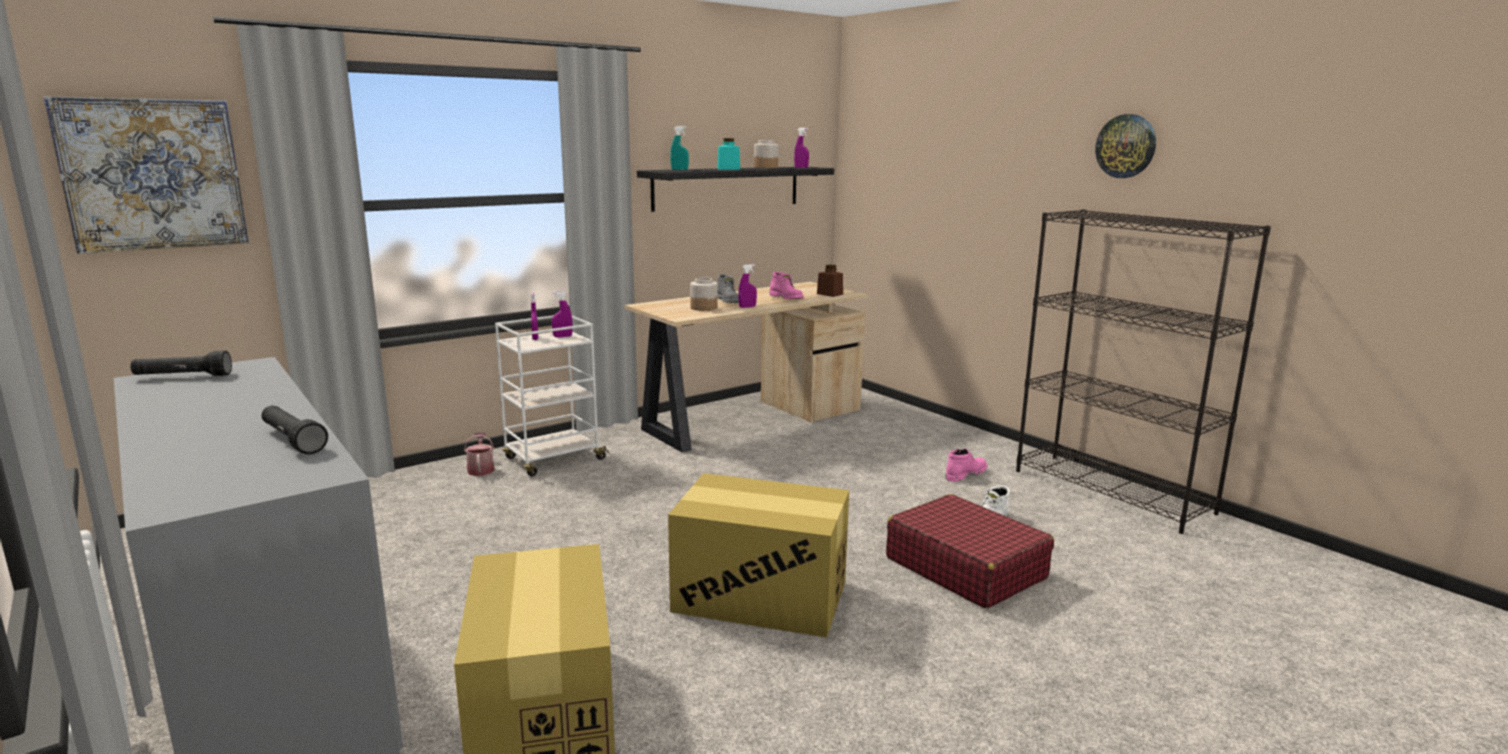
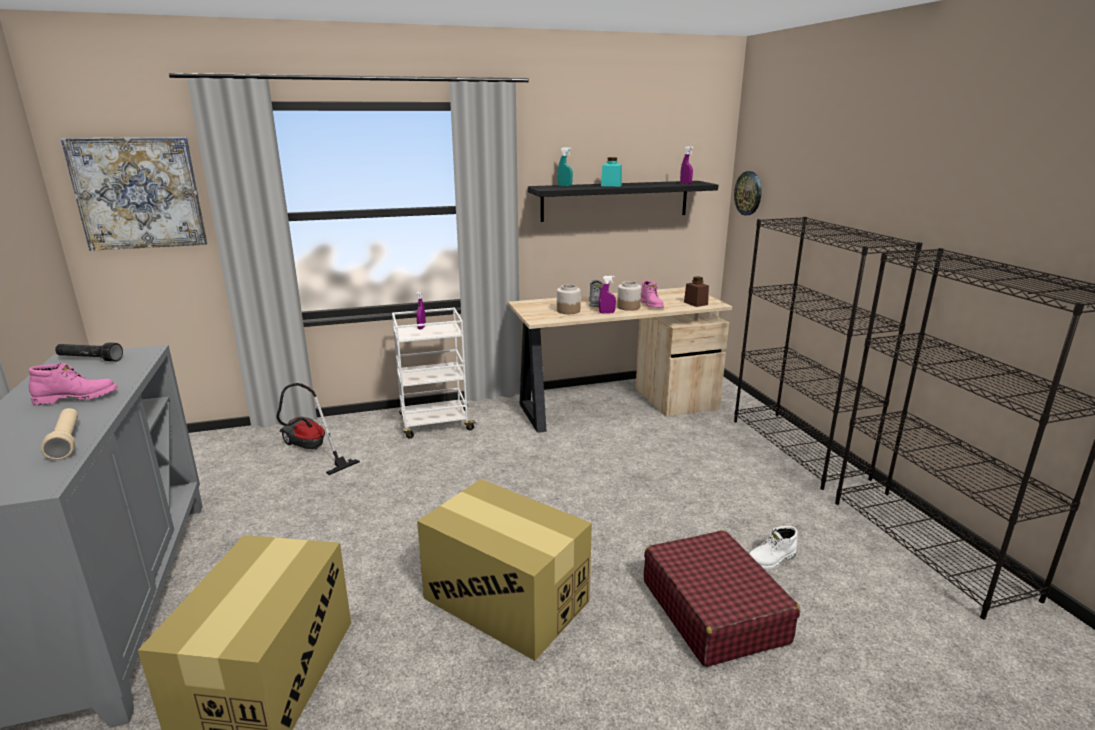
camera: 20 degrees right, 5 degrees up
(292, 440) = (66, 441): black flashlight -> beige flashlight
(410, 504) = (310, 450): none -> vacuum cleaner
(481, 469) = (378, 425): watering can -> none
(562, 336) = (443, 328): purple spray bottle -> none
(766, 167) = (652, 183): jar -> jar (628, 307)
(956, 433) = (798, 448): none -> black bookcase
(965, 474) = (779, 498): pink boot -> pink boot (77, 398)
(1126, 146) = (995, 183): wall clock -> wall clock (748, 193)

